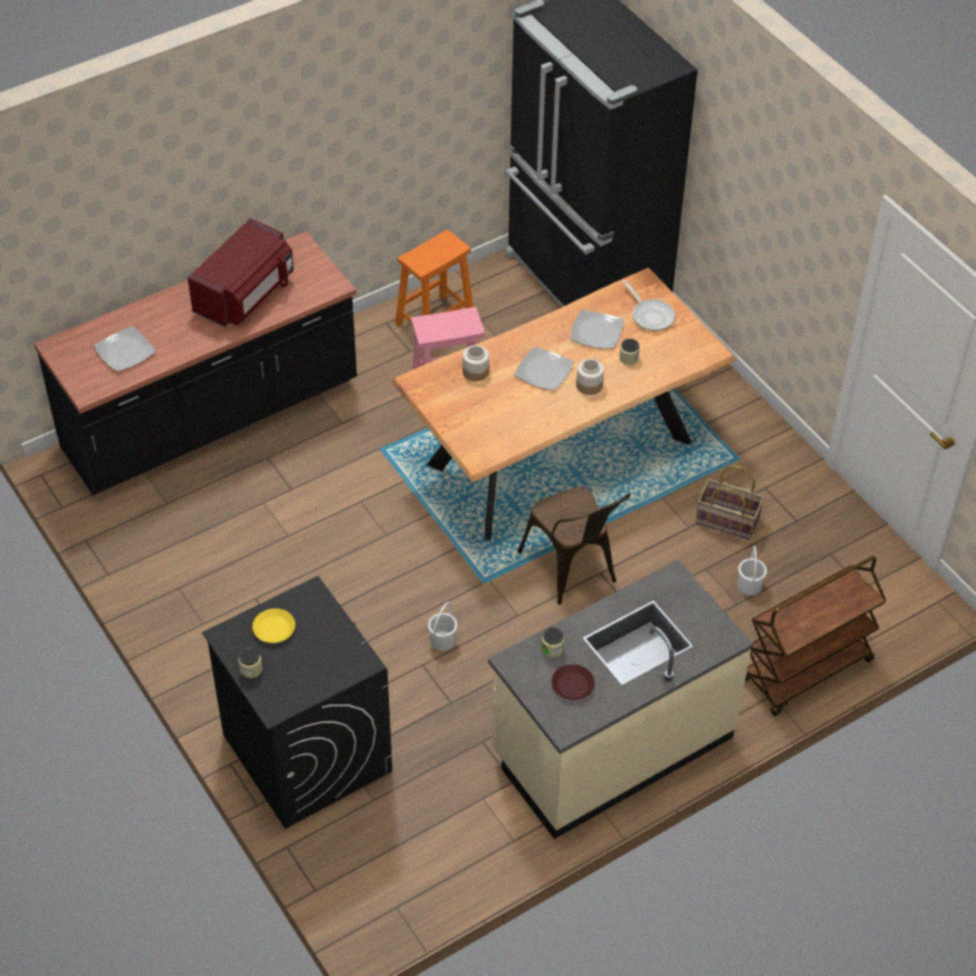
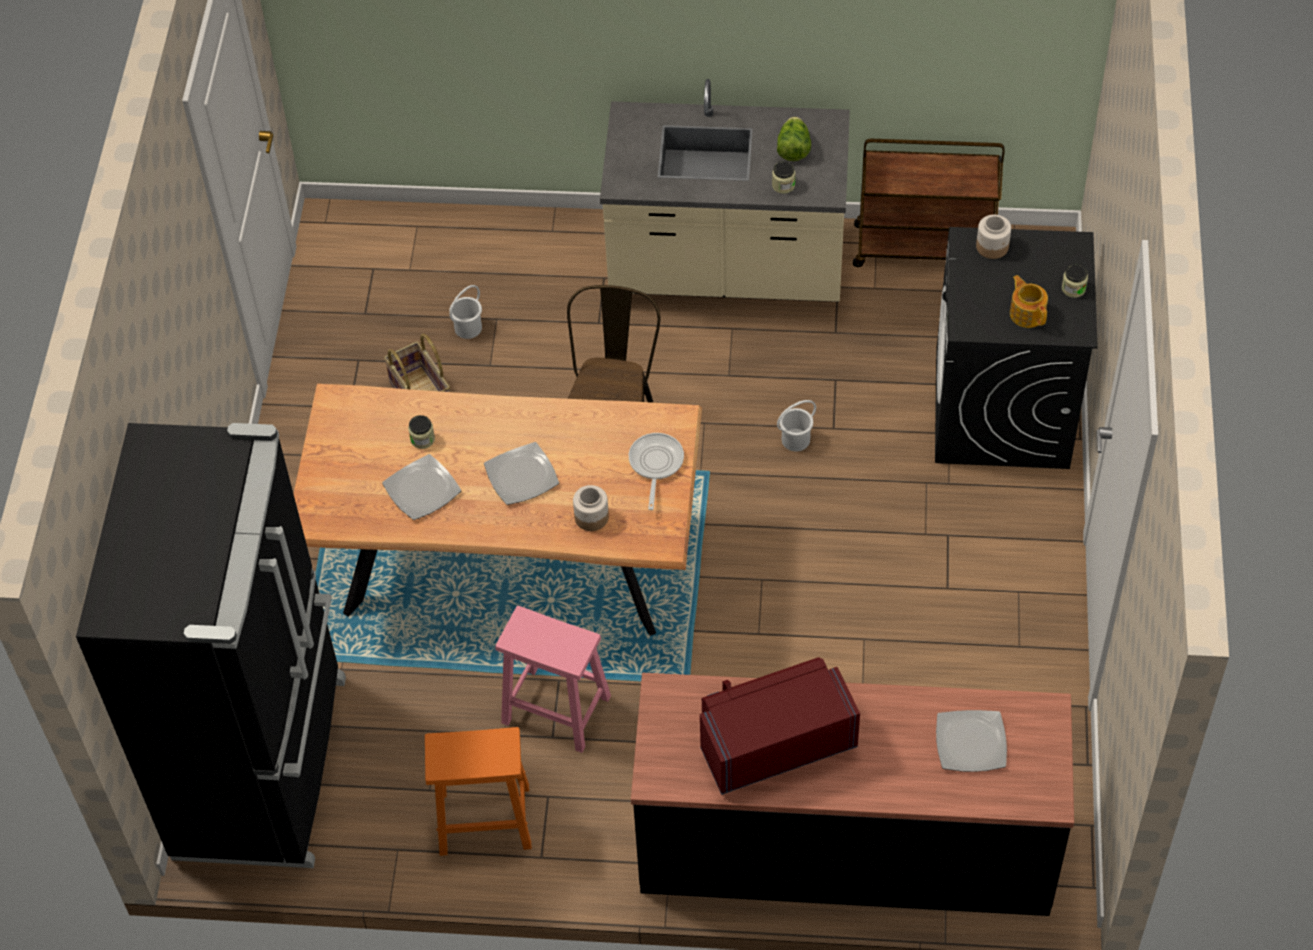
camera: 140 degrees left, 5 degrees up
(273, 629) = (1027, 313): yellow plate -> teapot
(572, 685) = (793, 149): brown plate -> lettuce
(589, 385) = (493, 433): jar -> jar (992, 246)
(650, 315) = (347, 475): frying pan -> frying pan (655, 464)
(806, 671) = (502, 232): brown cart -> brown cart (924, 247)

